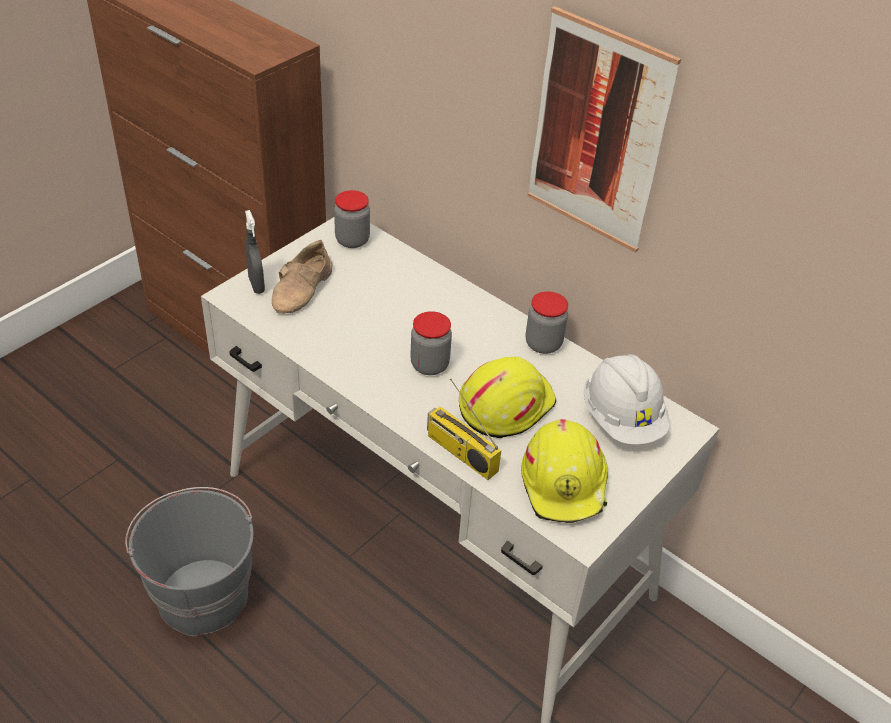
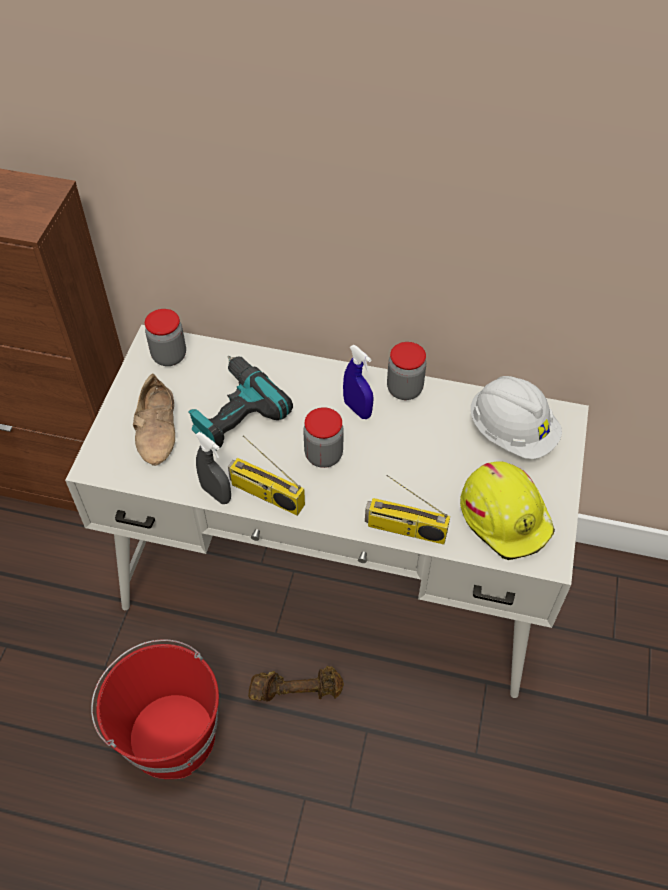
camera: 25 degrees left, 10 degrees up
(202, 594) = (170, 734): grey bucket -> red bucket
(256, 285) = (111, 444): grey spray bottle -> grey spray bottle (216, 493)
(336, 613) = (296, 690): none -> brown dumbbell
(355, 374) = (265, 495): none -> radio
(375, 301) = (233, 411): none -> power drill
(487, 342) = (357, 409): none -> blue spray bottle
(504, 404) = (411, 464): yellow hard hat -> none
(598, 133) = (428, 192): picture -> none

